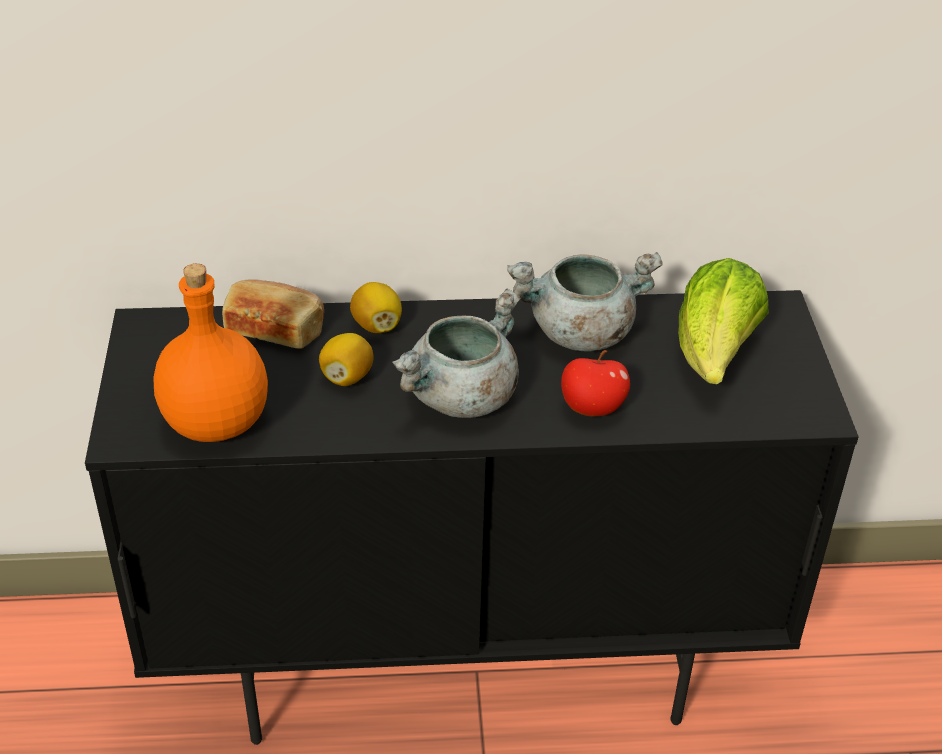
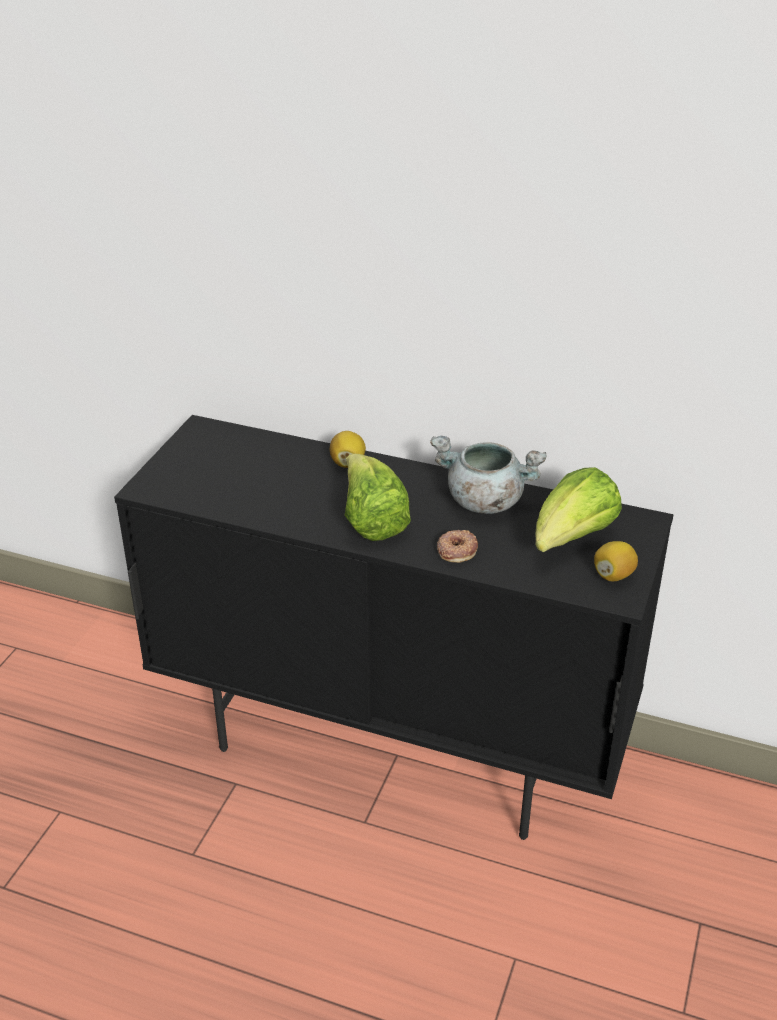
camera: 25 degrees right, 5 degrees down
(216, 424) = (205, 495): orange bottle -> none
(275, 329) = (280, 449): bread -> none
(347, 377) = (306, 489): lemon -> lemon (613, 575)
(461, 398) = (371, 520): grey cooking pot -> lettuce
(592, 408) = (456, 550): apple -> donut

